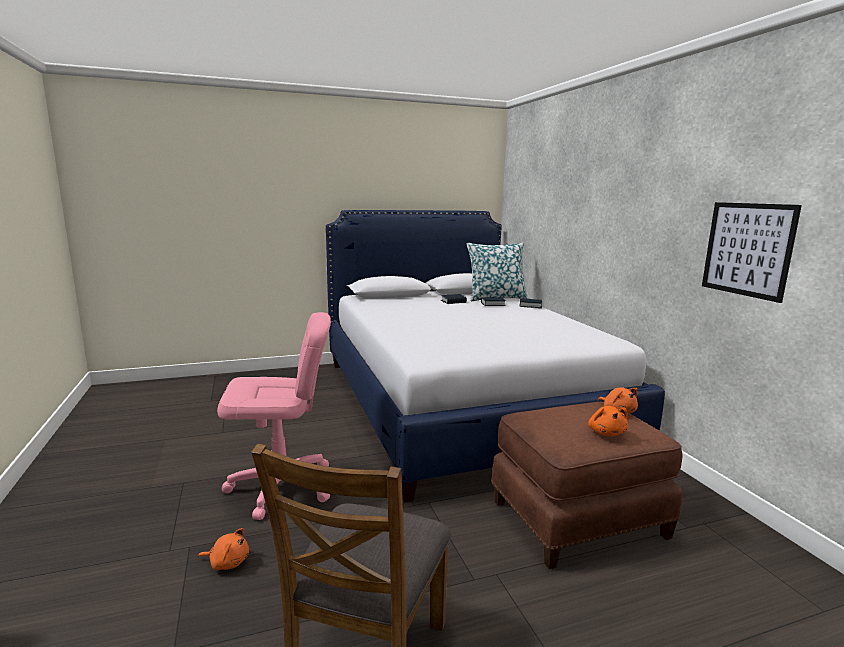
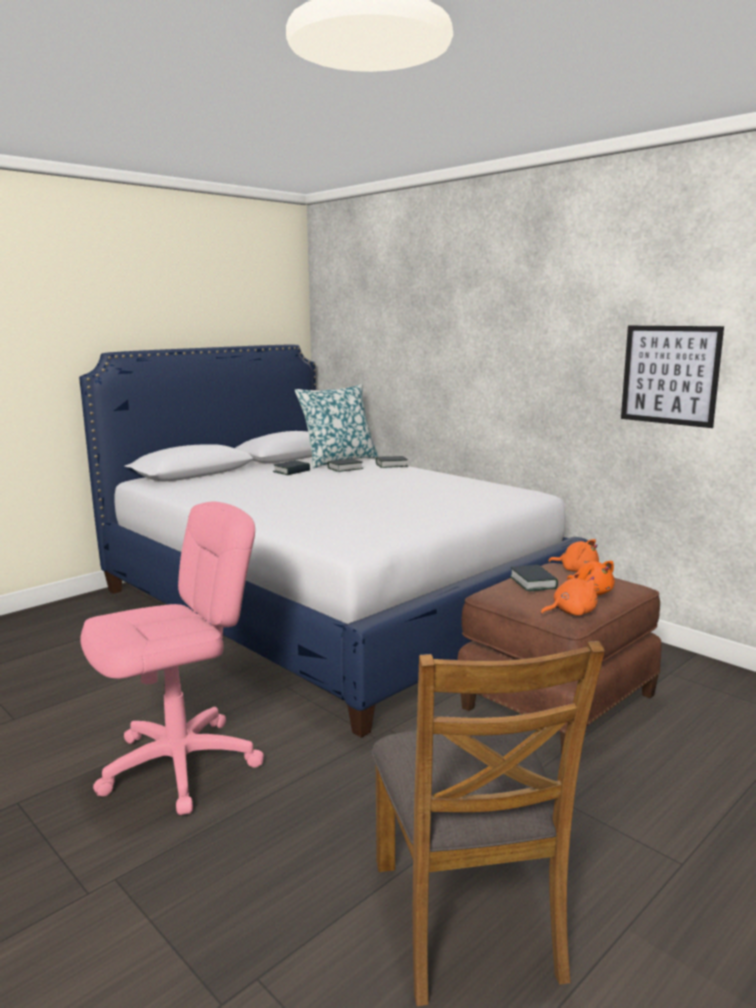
camera: 25 degrees left, 0 degrees up
(227, 562) = (192, 877): orange plush toy -> orange plush toy (571, 612)
(563, 414) = (533, 583): none -> book

